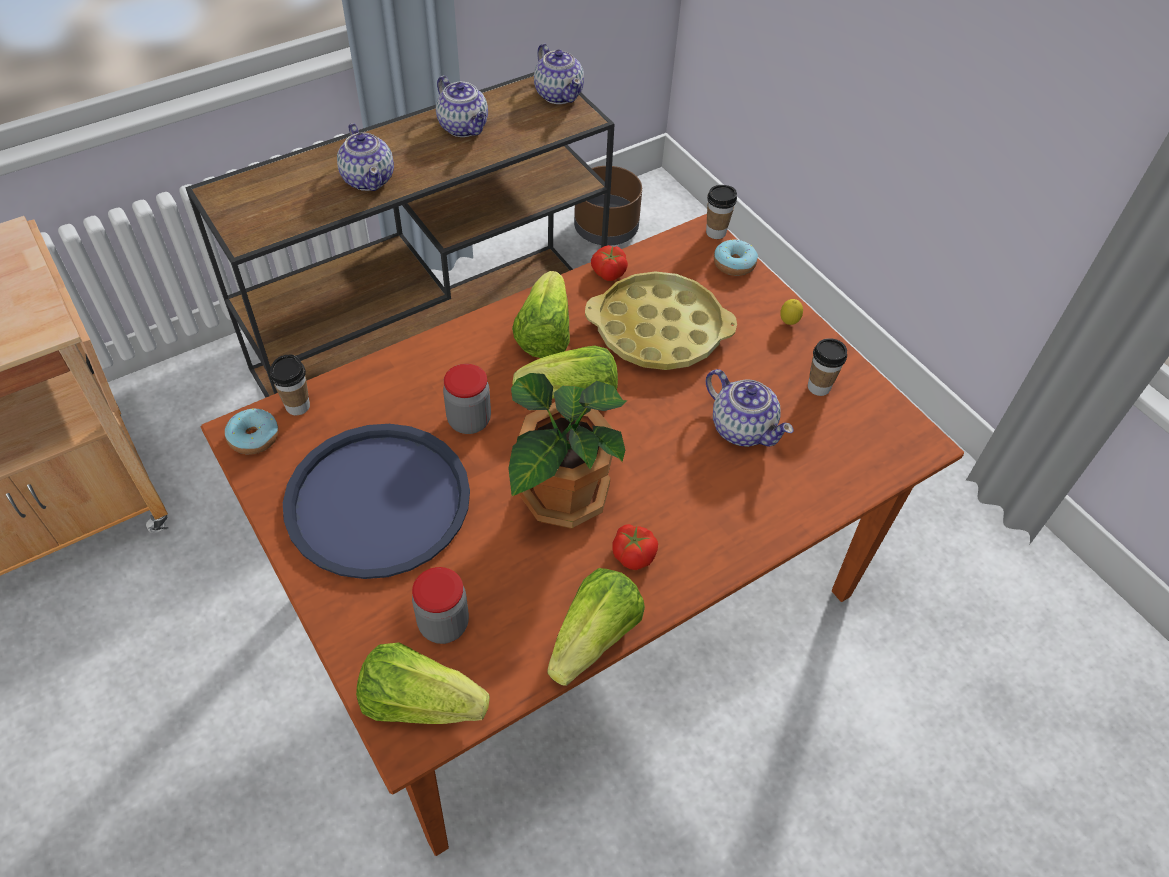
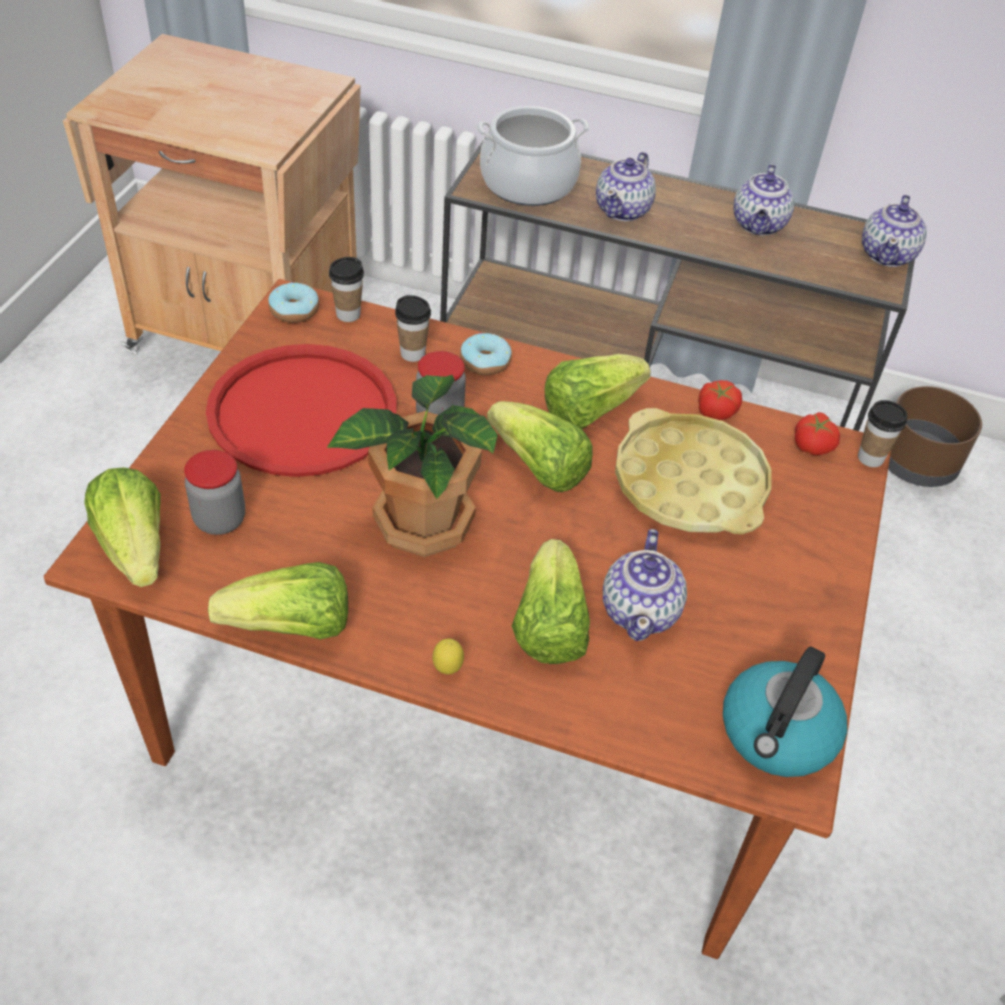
camera: 50 degrees right, 5 degrees down
(278, 207) = (528, 184): none -> cooking pot
(377, 501) = (302, 411): blue tray -> red tray
(633, 554) = (407, 607): tomato -> tomato (813, 445)
(715, 484) = (549, 625): none -> lettuce
(734, 264) = (846, 494): donut -> donut (485, 362)
(788, 323) = (822, 578): lemon -> lemon (447, 669)
(818, 387) = (766, 647): cup -> cup (412, 353)
(884, 428) = (777, 735): none -> kettle

